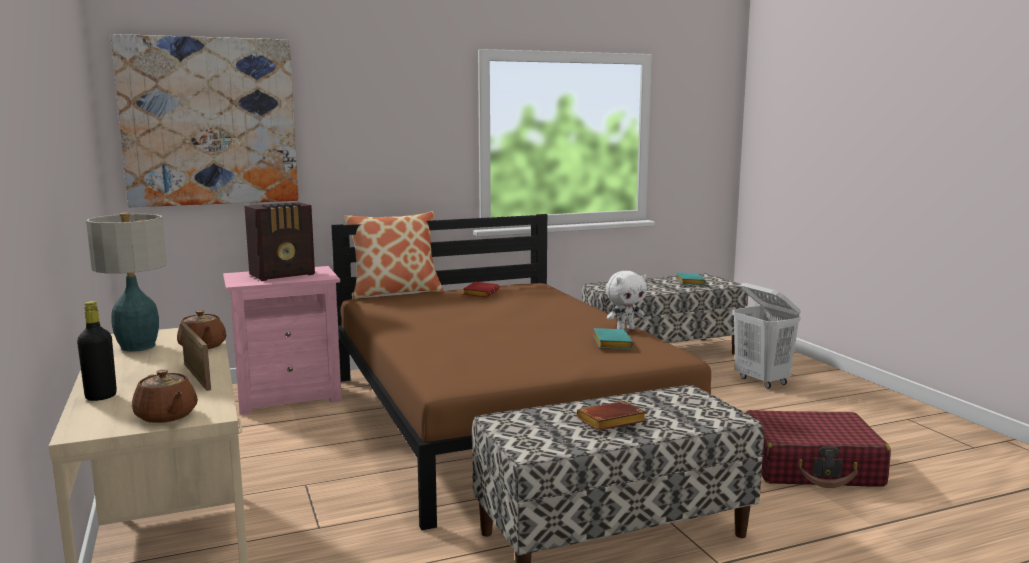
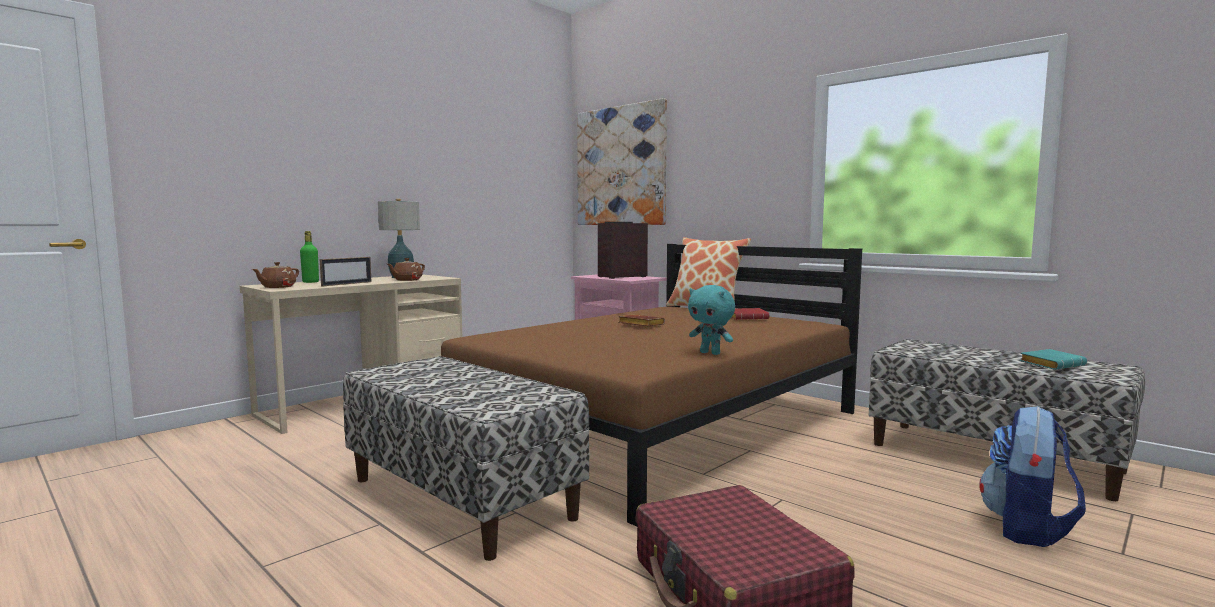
camera: 65 degrees right, 5 degrees down
(101, 396) = (310, 282): black bottle -> green bottle
(284, 275) = (621, 276): radio -> radio turned 120 degrees clockwise
(610, 343) = (648, 353): turquoise book -> none
(610, 422) = (446, 381): brown book -> brown book (639, 325)
(625, 329) = (711, 353): white plush toy -> turquoise plush toy
(762, 381) = (1027, 529): white laundry basket -> backpack

